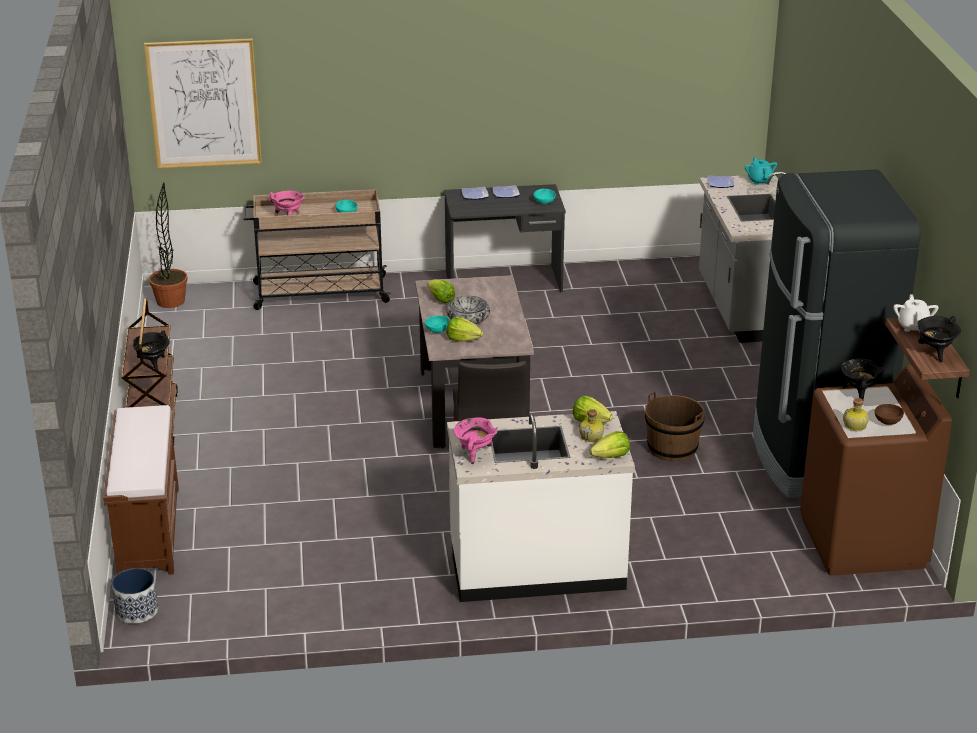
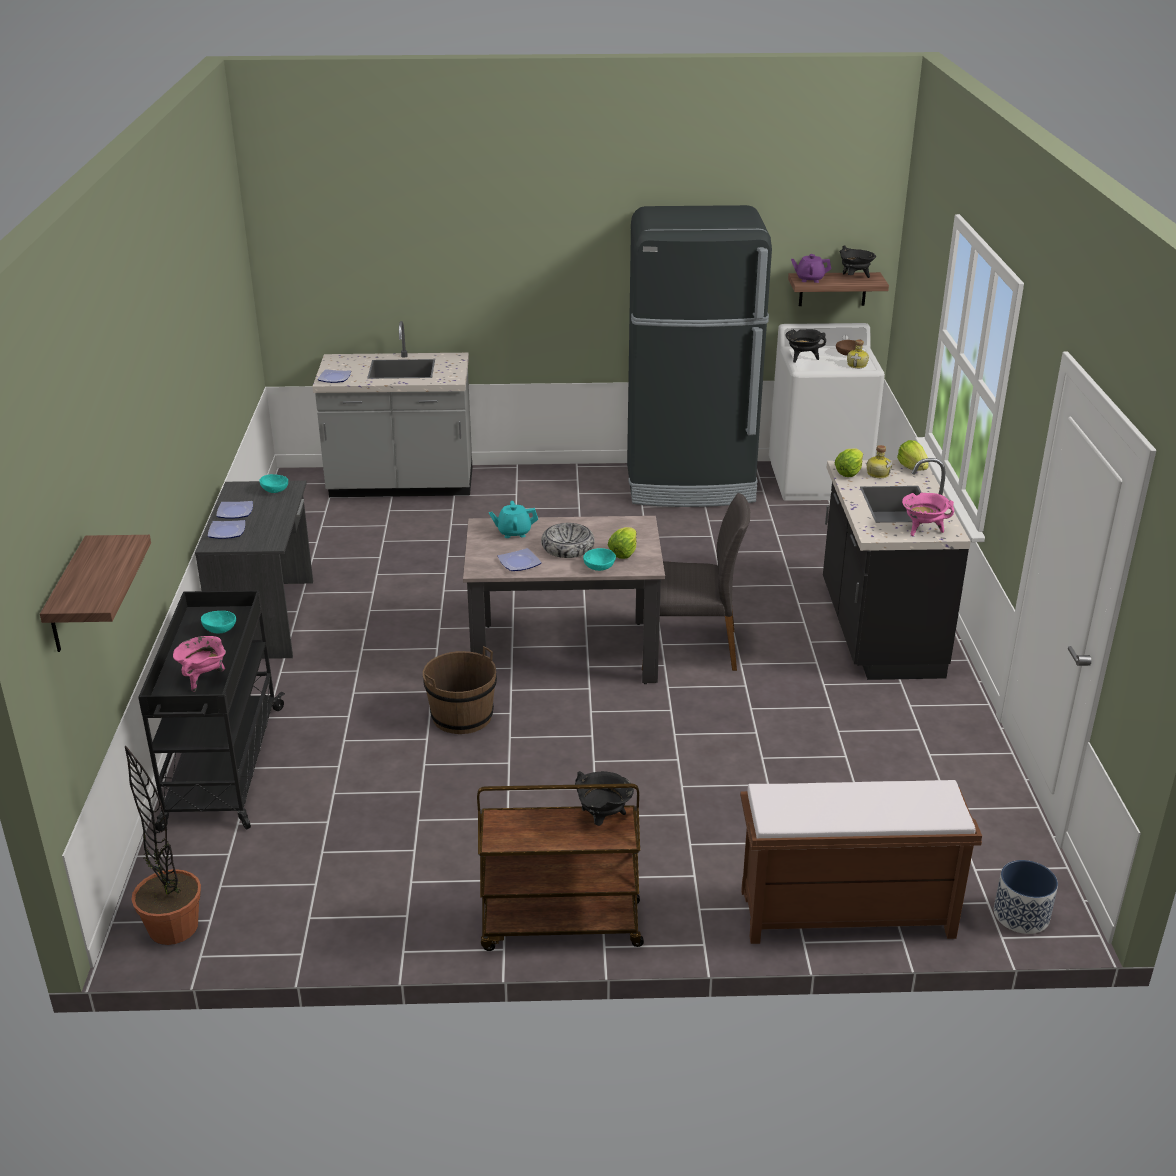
camera: 85 degrees left, 0 degrees up
(204, 103) = (68, 597): picture -> shelf
(319, 293) = (223, 768): beige cart -> black cart
(440, 299) = (520, 563): lettuce -> plate
(536, 566) = (878, 632): white counter -> black counter
(672, 448) = (667, 546): brown bucket -> brown bucket (462, 717)
(759, 181) = (338, 361): turquoise teapot -> turquoise teapot (514, 532)
(863, 543) = (819, 480): brown washing machine -> white washing machine
(913, 326) = (809, 279): white teapot -> purple teapot

